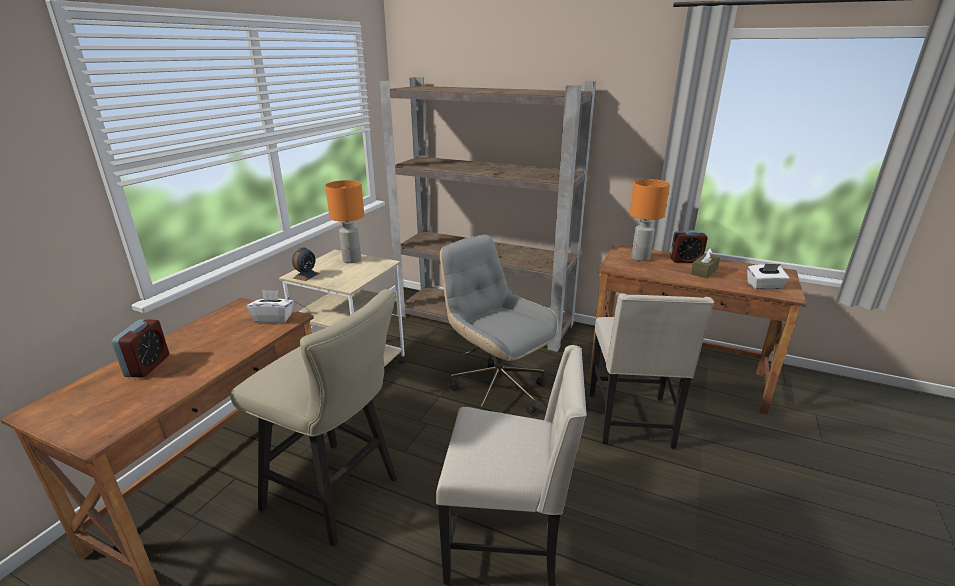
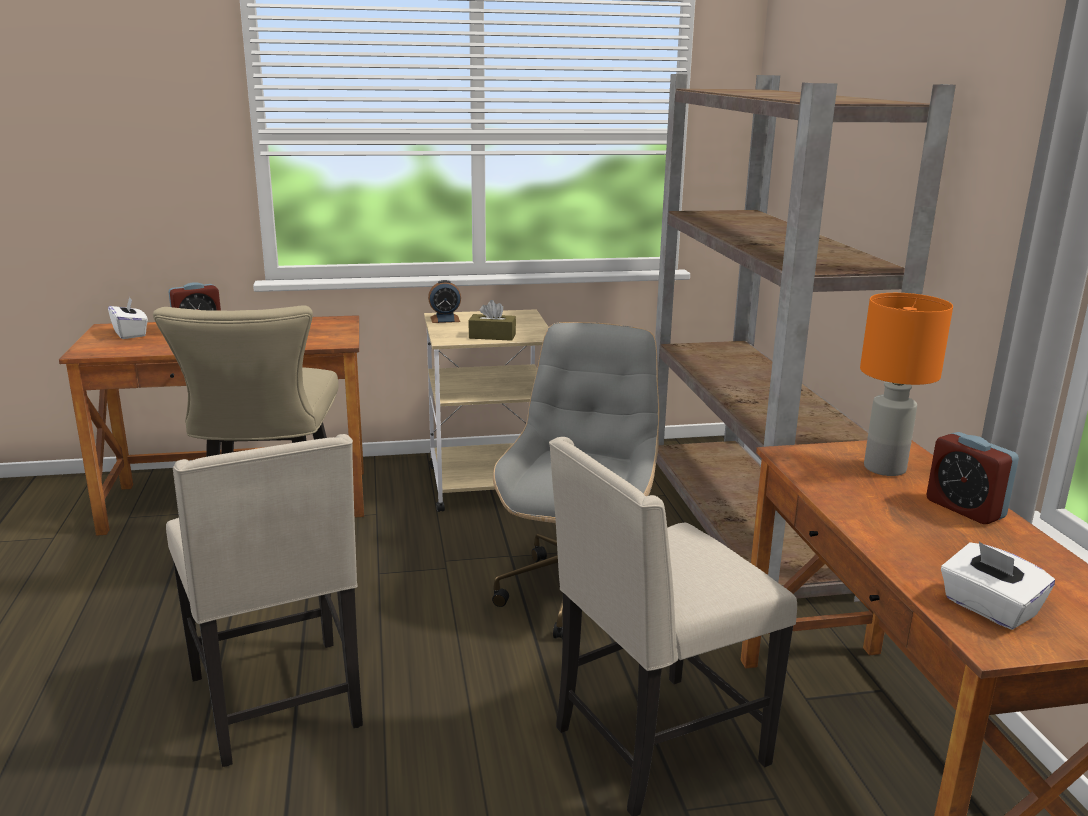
camera: 55 degrees right, 5 degrees down
(273, 318) = (330, 337): white tissue box -> white tissue box (130, 333)
(352, 260) = (519, 323): orange table lamp -> none
(704, 271) = (939, 534): brown tissue box -> brown tissue box (492, 336)

